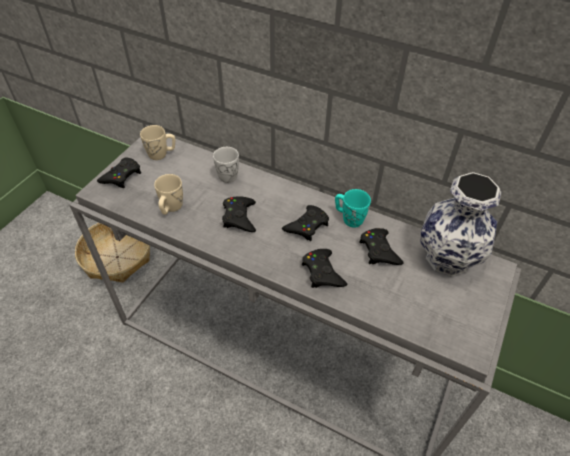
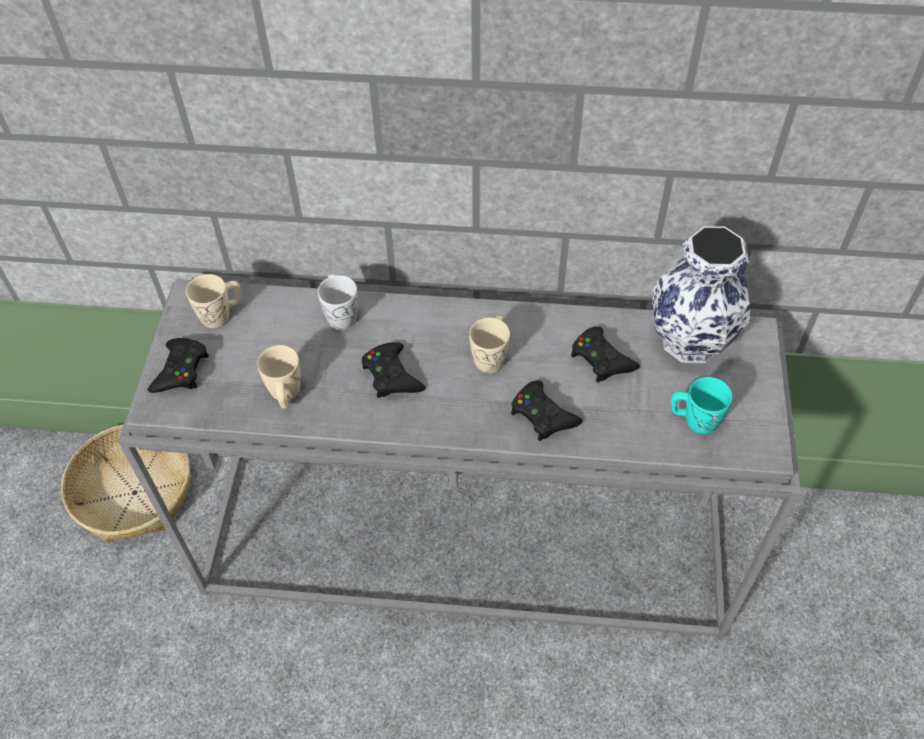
camera: 20 degrees left, 5 degrees up
(307, 226) = (491, 356): black game controller -> beige mug
(349, 218) = (542, 326): turquoise mug -> turquoise mug (694, 420)

